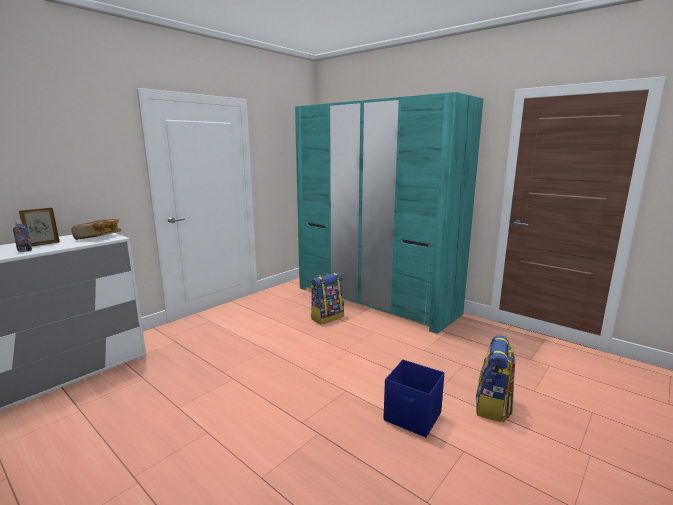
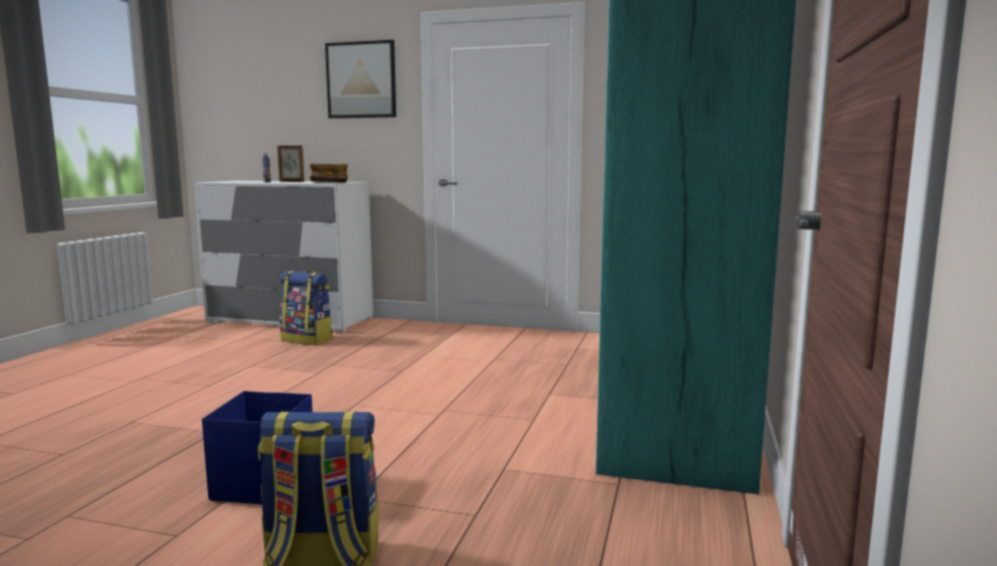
camera: 65 degrees right, 5 degrees down
(84, 140) = (361, 80): none -> picture
(327, 317) = (546, 381): backpack -> backpack (308, 340)

